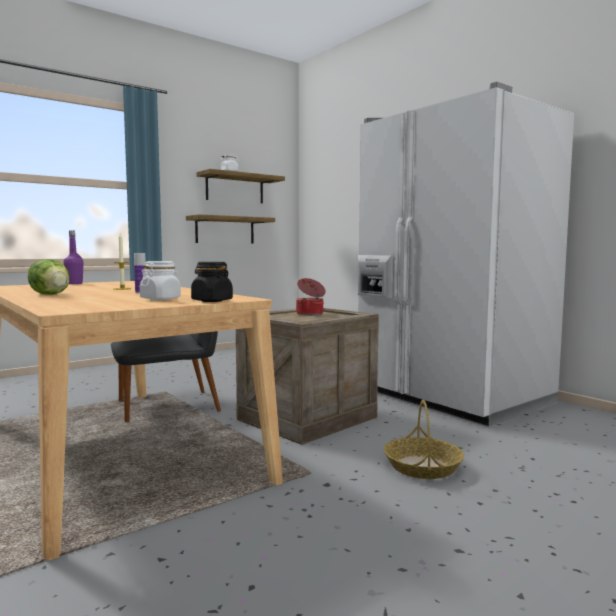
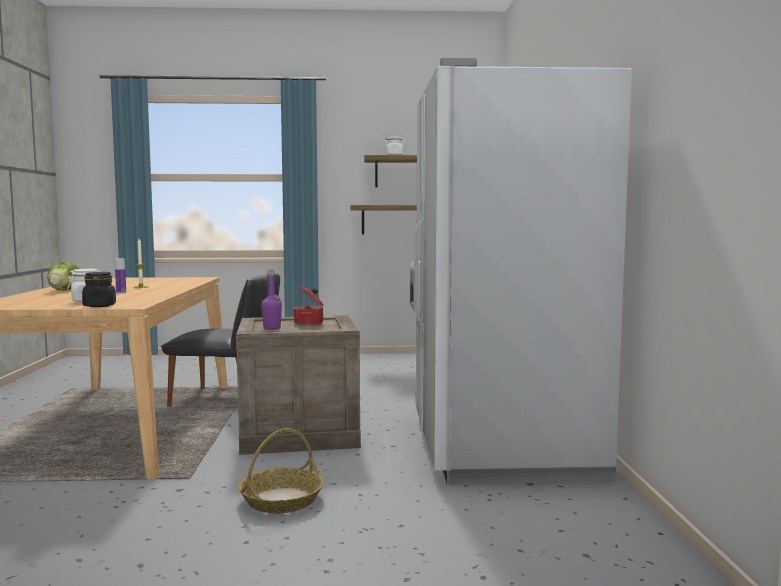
camera: 35 degrees right, 0 degrees up
(74, 283) = (153, 278): purple bottle -> purple bottle (272, 328)

